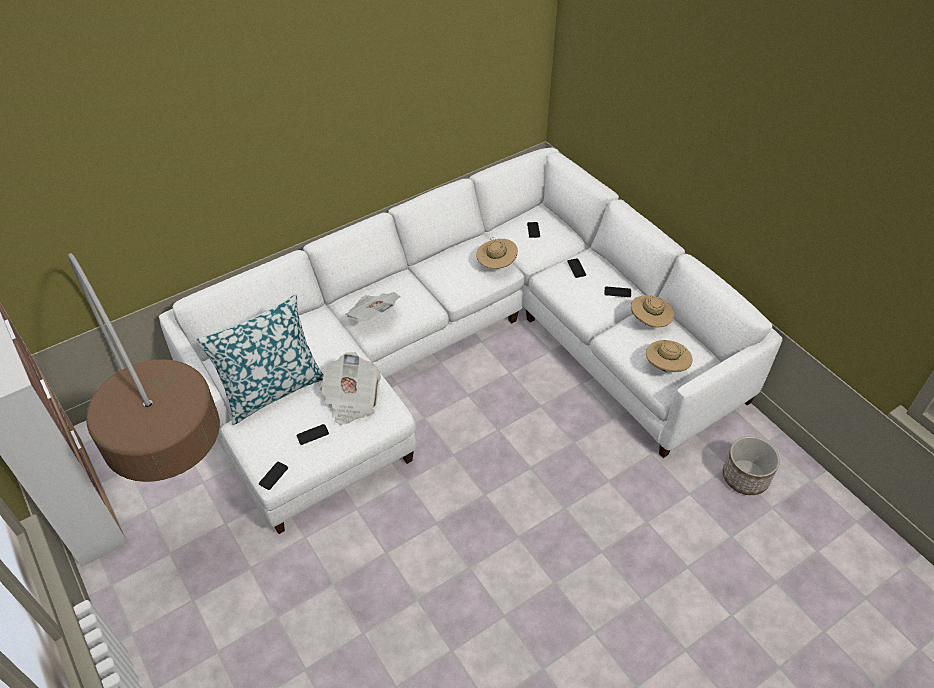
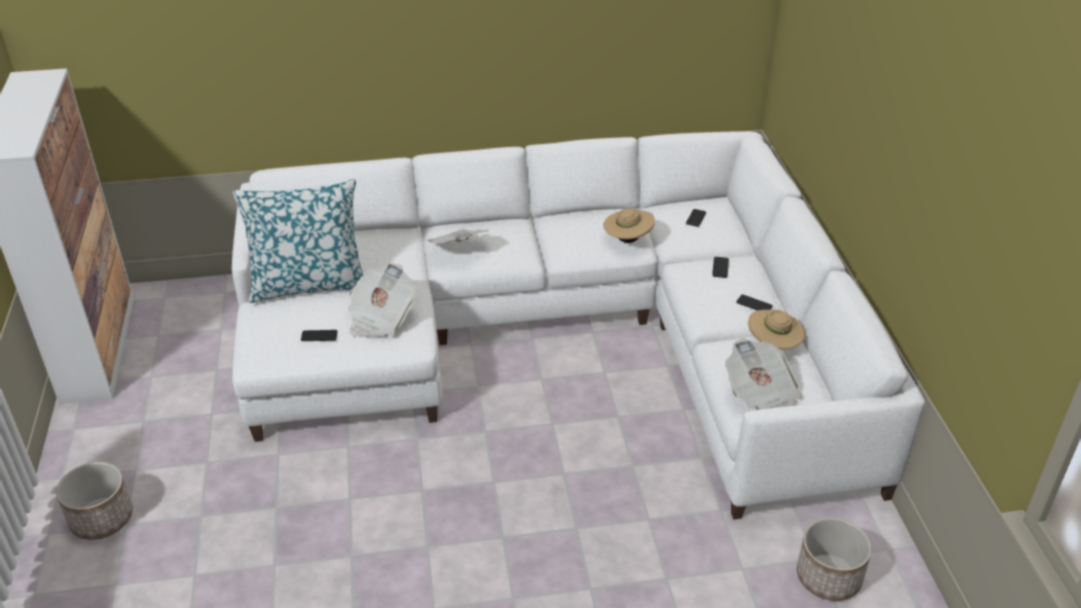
camera: 25 degrees right, 10 degrees down
(187, 495) = (193, 376): floor lamp -> none
(193, 655) = (101, 518): none -> planter
(273, 476) = (256, 360): phone -> none
(666, 367) = (761, 396): beige hat -> newspaper

